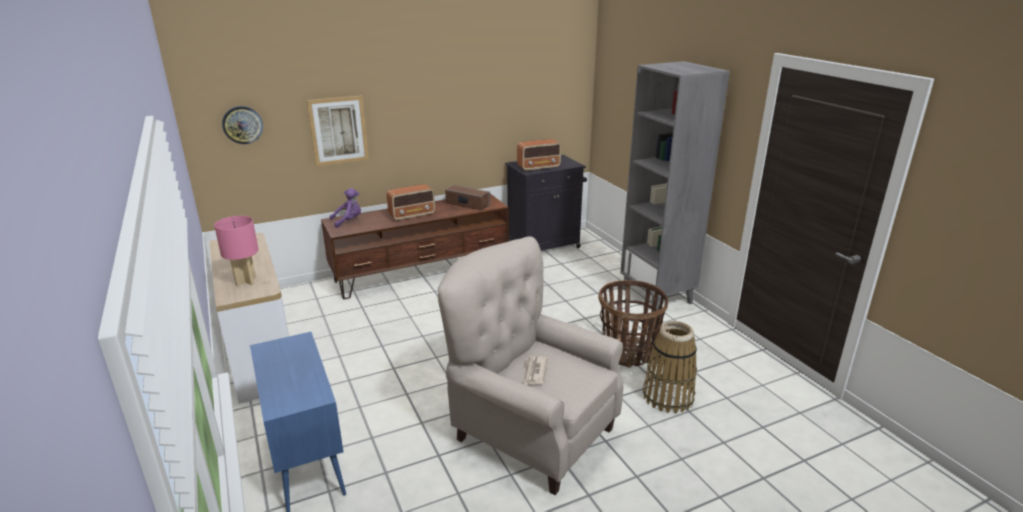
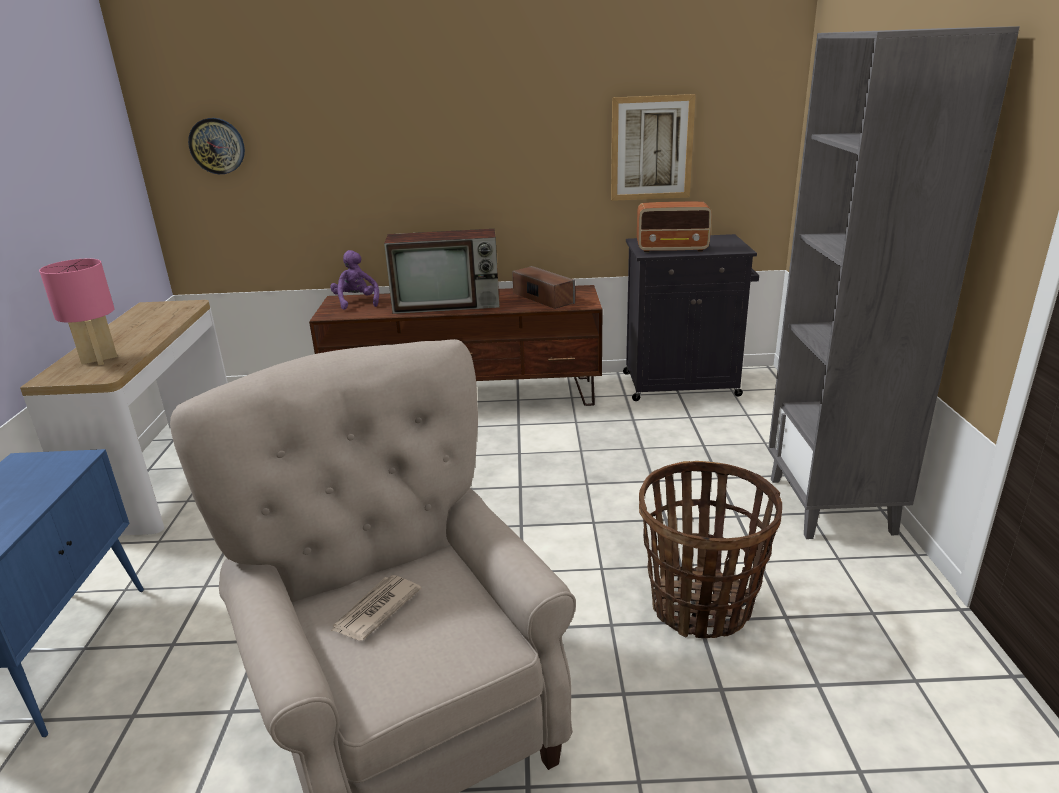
camera: 25 degrees right, 0 degrees up
(338, 130) = (353, 164): picture -> picture (651, 148)
(348, 221) = (356, 302): purple plush toy -> purple plush toy turned 105 degrees counterclockwise
(412, 215) = (449, 304): radio -> television
(668, 397) = (723, 727): basket -> none

